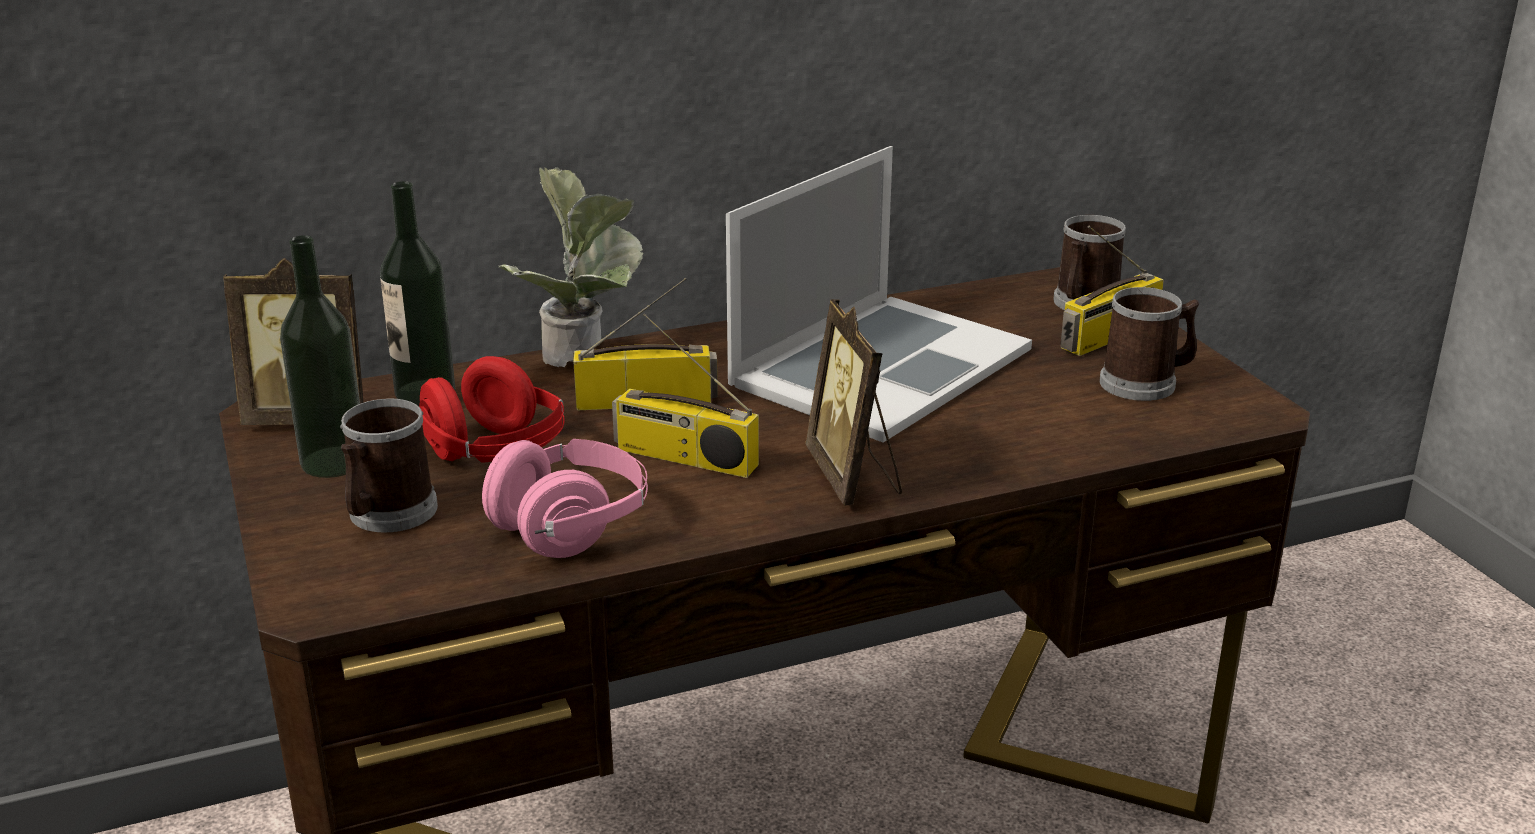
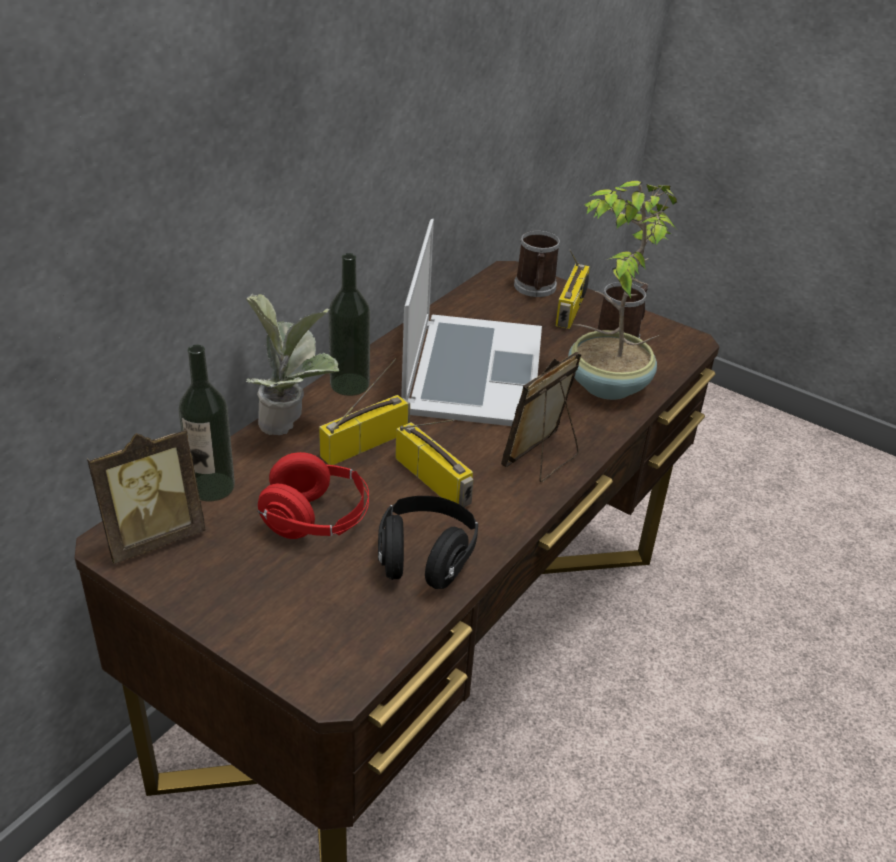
camera: 35 degrees left, 10 degrees up
(334, 462) = (214, 568): bottle -> bottle (349, 384)
(387, 514) = (300, 596): mug -> none
(571, 527) = (425, 559): pink headphones -> black headphones
(683, 458) = (434, 480): radio -> radio turned 120 degrees counterclockwise
(854, 477) = (542, 459): picture frame -> picture frame turned 90 degrees clockwise
(1053, 426) = (605, 385): none -> potted plant

